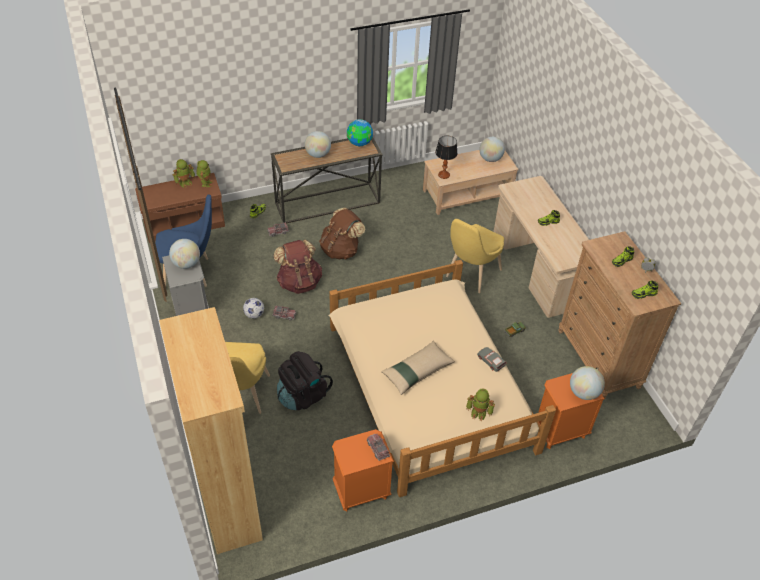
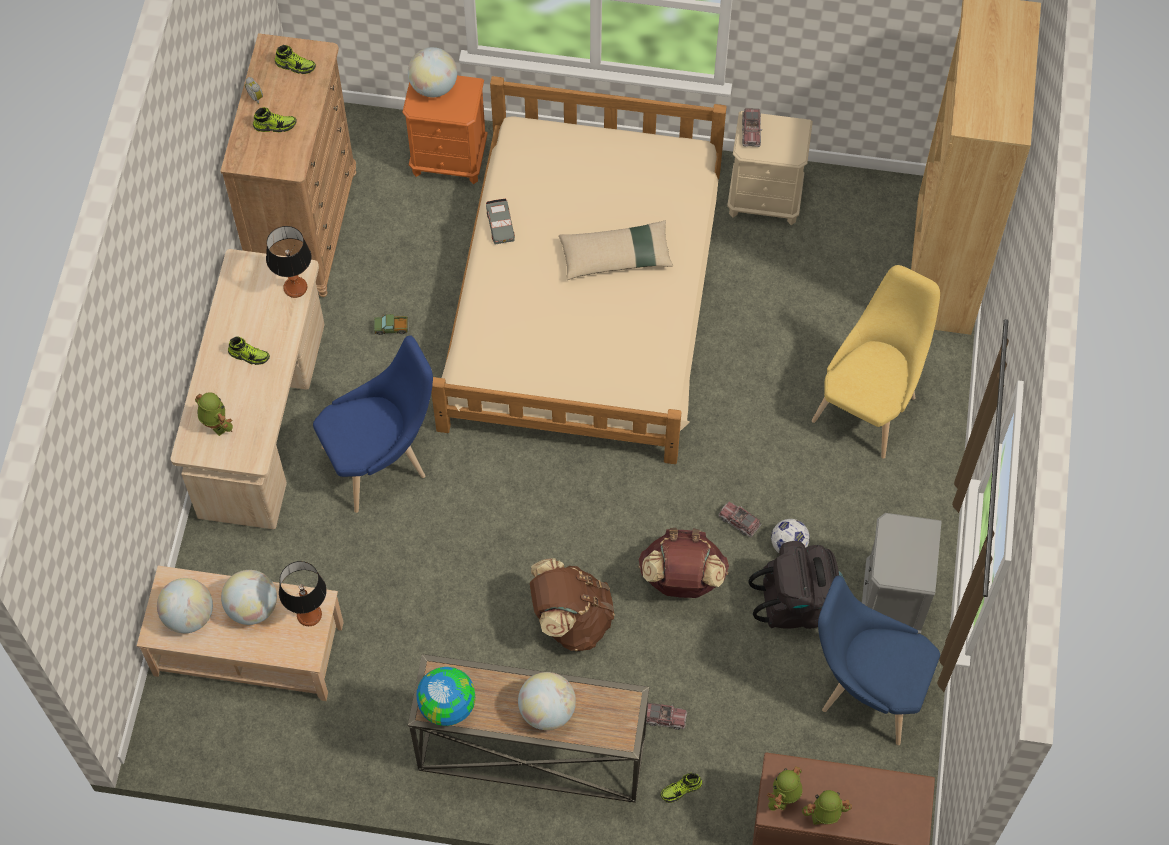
camera: 150 degrees left, 15 degrees up
(186, 264) = (898, 555): globe -> globe (252, 607)
(302, 395) = (777, 366): black backpack -> black backpack (798, 603)
(360, 491) = (765, 200): orange nightstand -> beige nightstand
(470, 275) = (381, 460): yellow chair -> blue chair
(479, 412) = (571, 163): toy robot -> toy robot (216, 425)
(555, 256) = (295, 287): none -> table lamp

